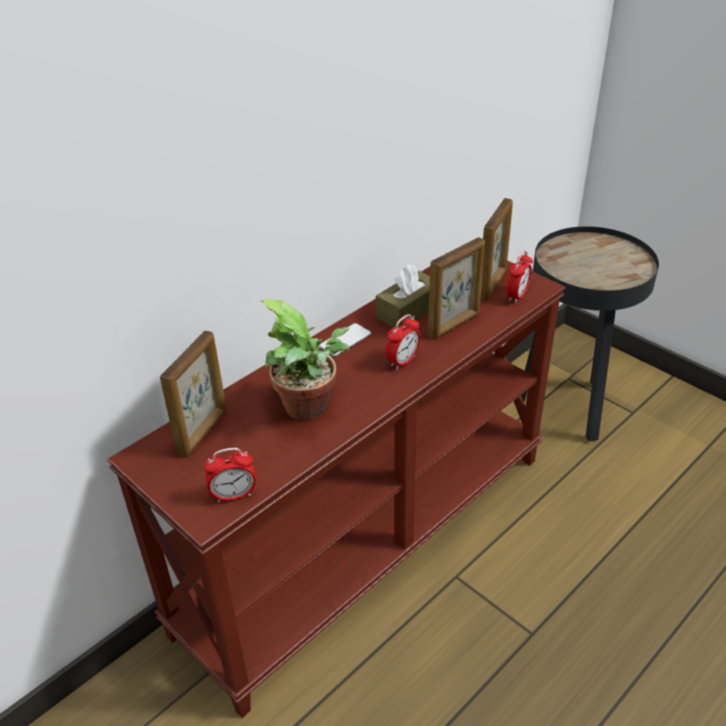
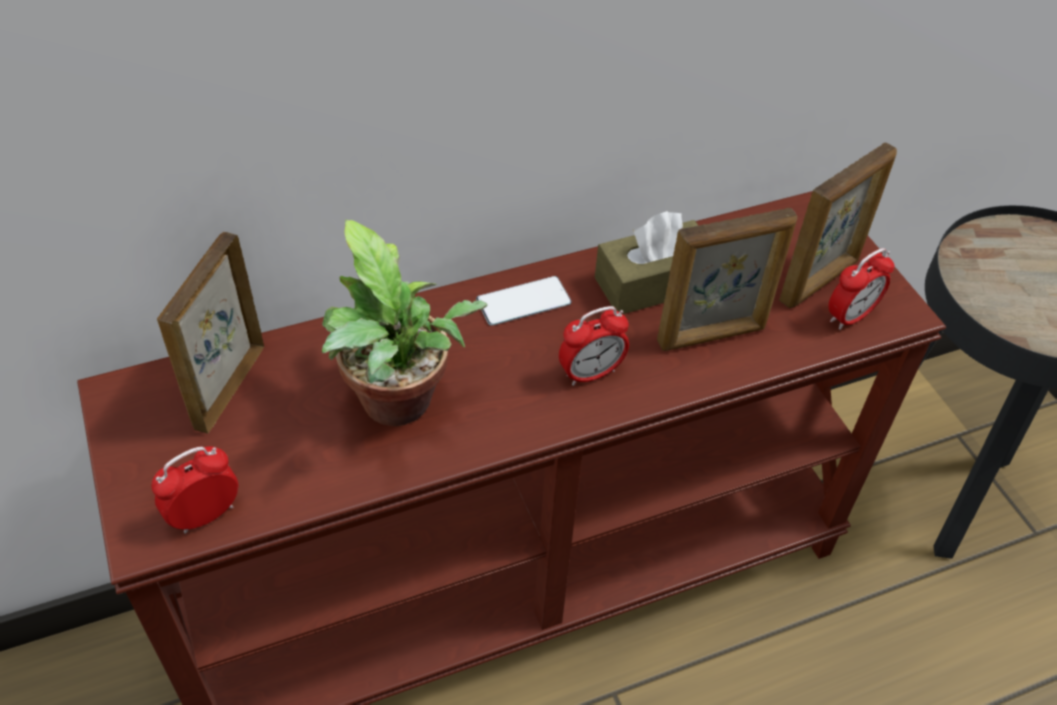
camera: 20 degrees right, 10 degrees up
(203, 432) = (228, 387): picture frame -> picture frame turned 150 degrees clockwise
(234, 495) = (205, 515): alarm clock -> alarm clock turned 135 degrees clockwise

